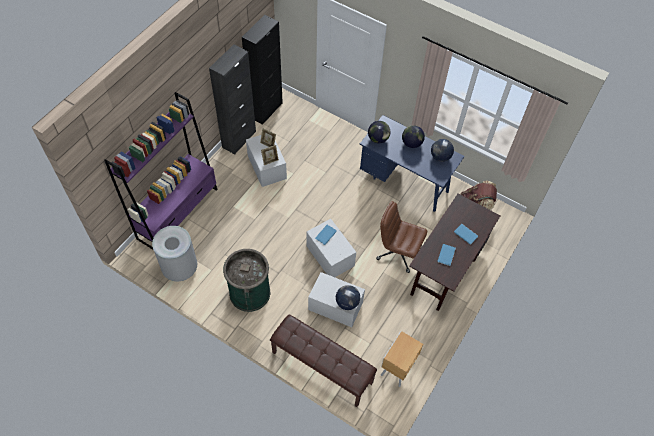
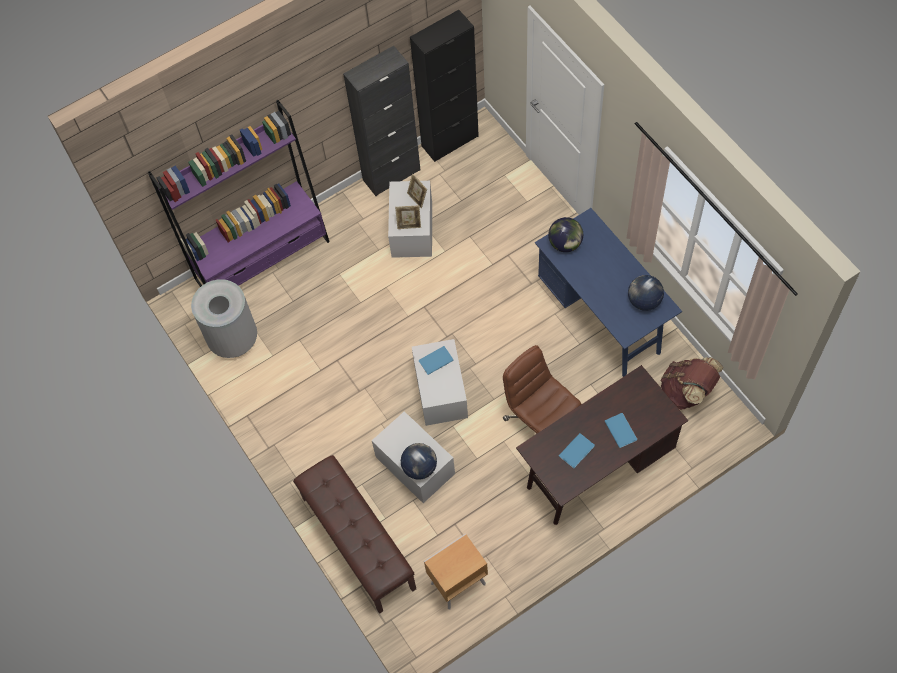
camera: 30 degrees right, 5 degrees up
(249, 293) = (308, 405): green trash can -> none
(411, 143) = (611, 266): globe -> none

